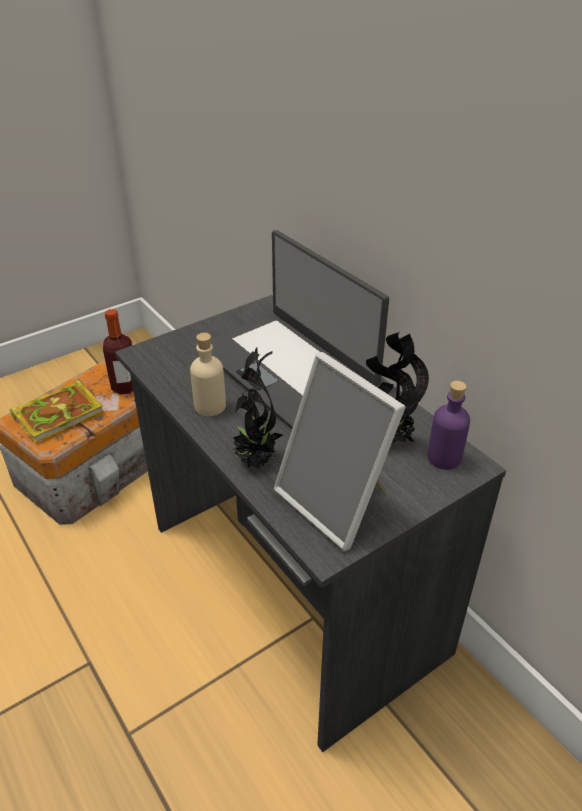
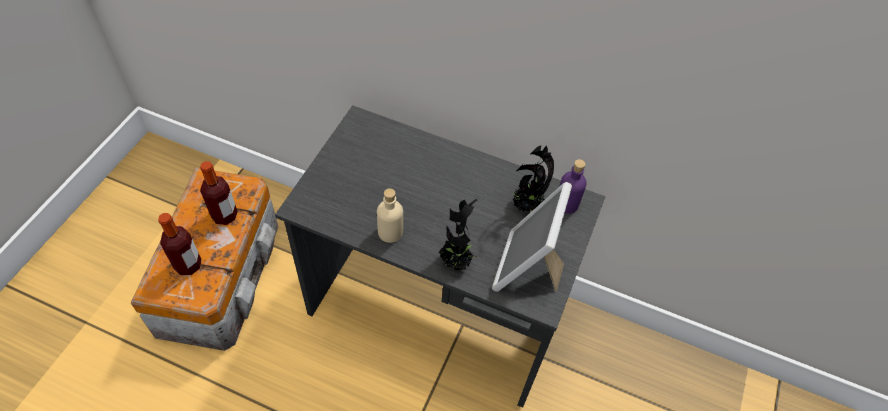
camera: 35 degrees left, 15 degrees up
(60, 413) = (188, 265): book -> bottle
(288, 368) = (418, 173): laptop -> none
(337, 502) = (527, 268): picture frame -> picture frame turned 90 degrees clockwise

